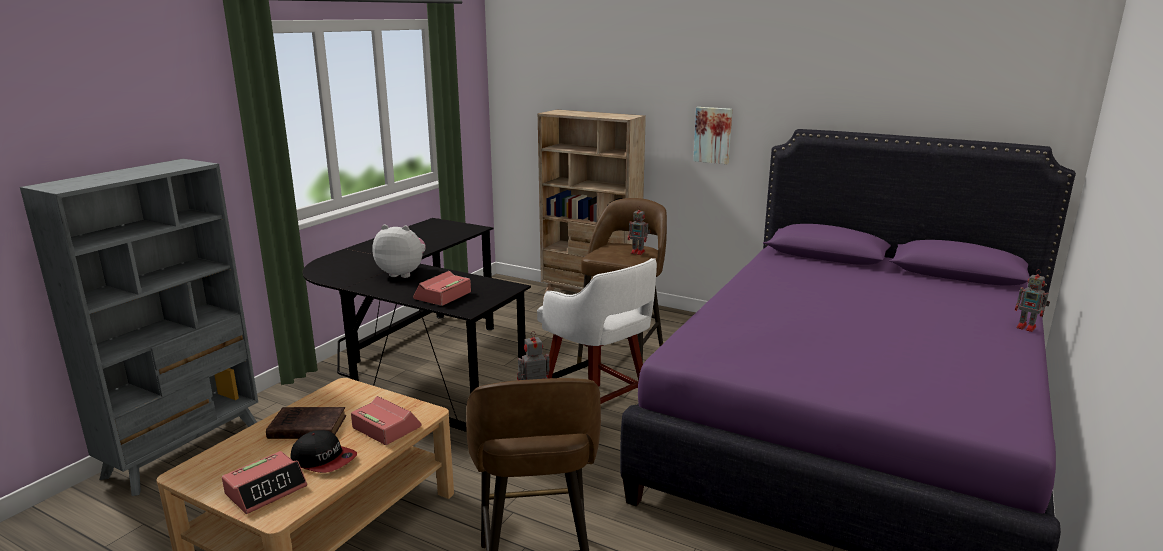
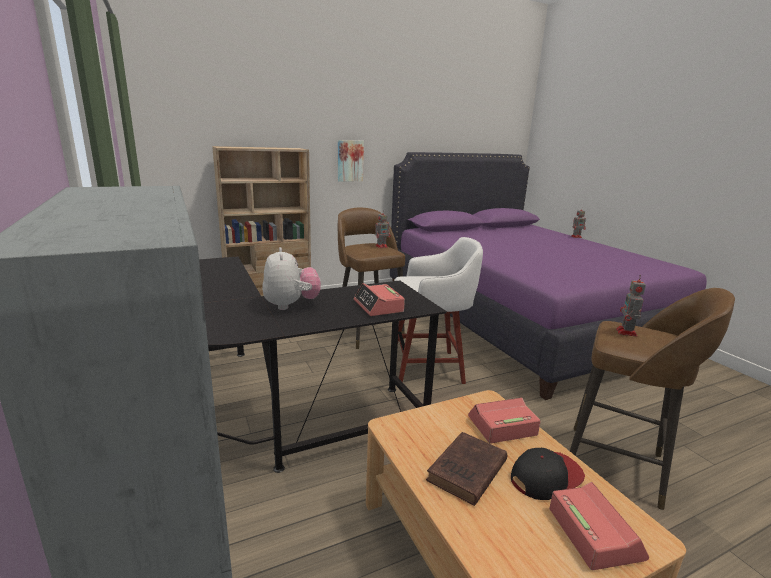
camera: 55 degrees left, 0 degrees up
(402, 273) = (291, 305): plush toy -> plush toy turned 120 degrees clockwise

